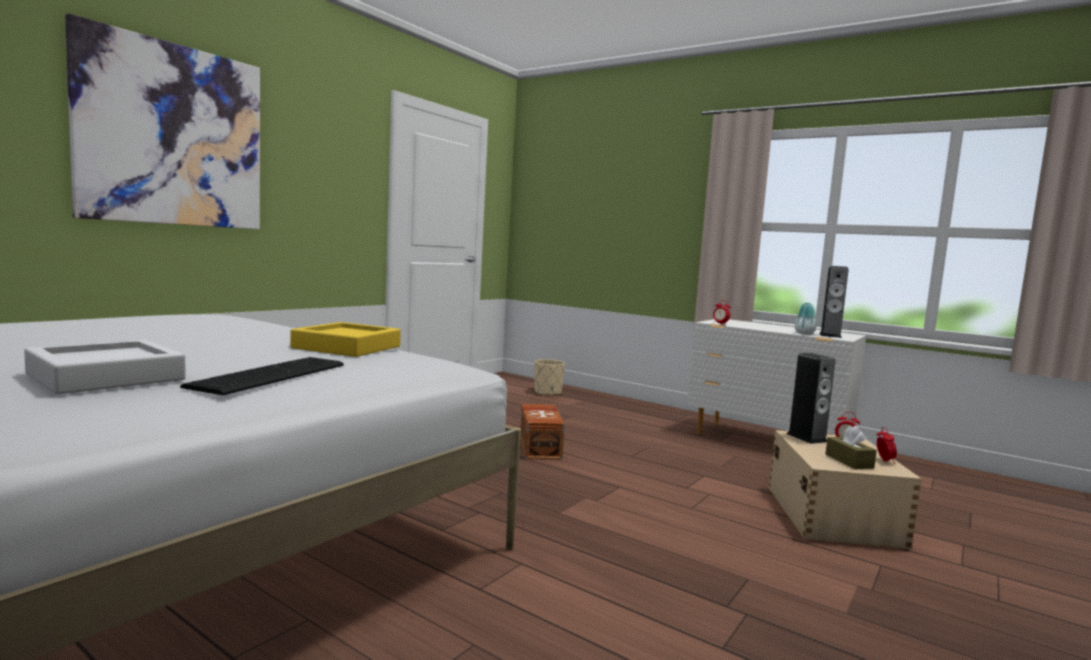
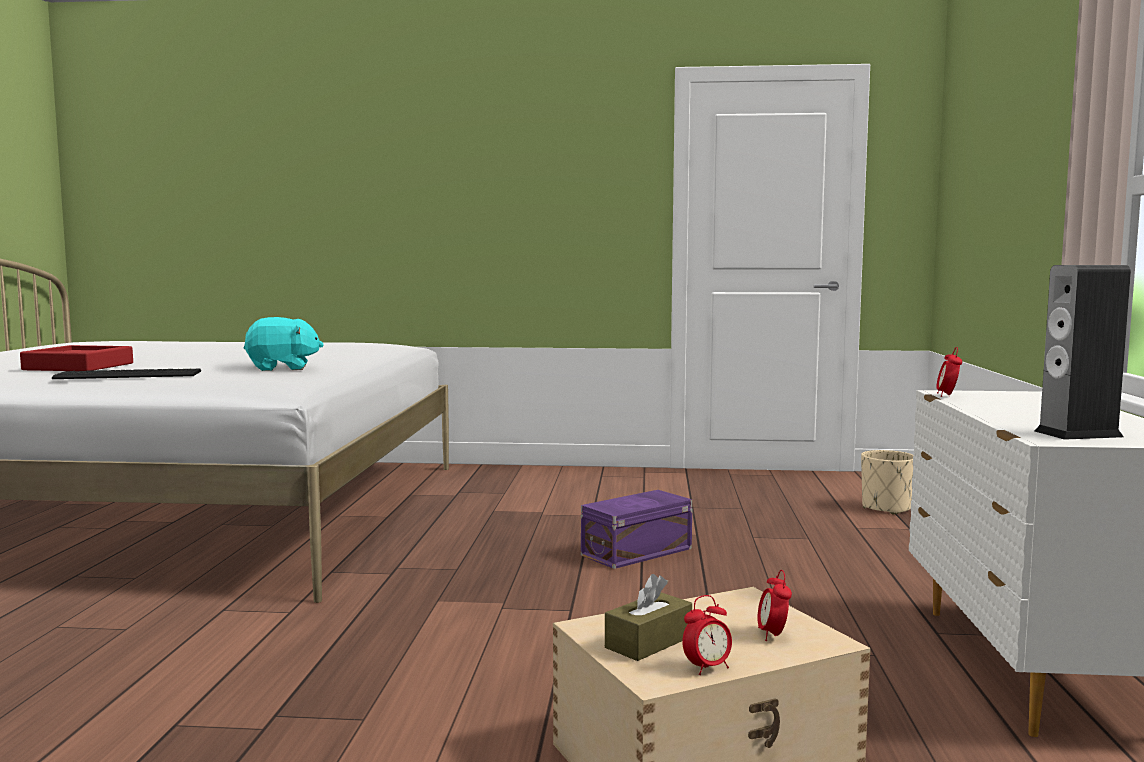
camera: 60 degrees right, 0 degrees up
(106, 377) = (79, 366): grey tray -> red tray
(173, 135) = (409, 177): picture -> none
(347, 347) = (282, 368): yellow tray -> turquoise plush toy
(540, 447) = (639, 552): brown storage box -> purple storage box
(804, 334) = (1019, 424): vase -> none
(806, 437) = (748, 607): speaker -> none

